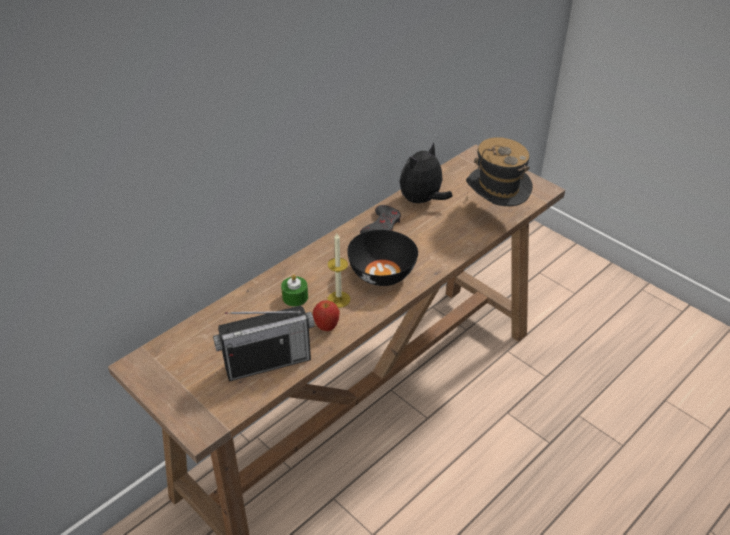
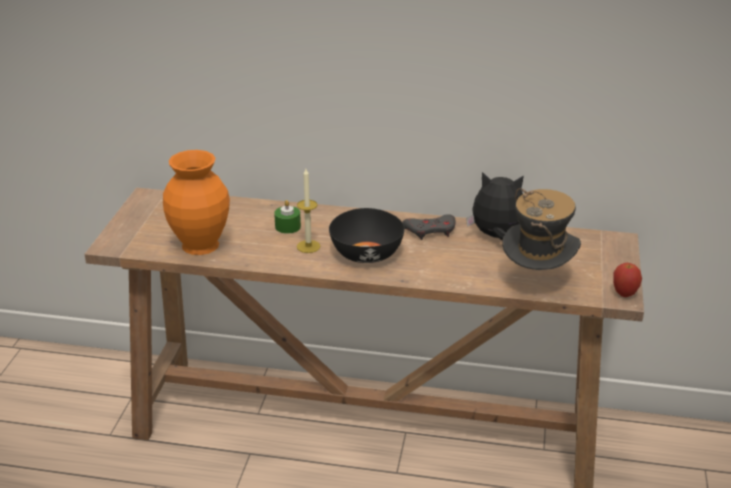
camera: 55 degrees right, 10 degrees down
(267, 363) = (201, 244): radio -> orange vase
(326, 327) = (269, 254): apple -> apple (624, 294)

